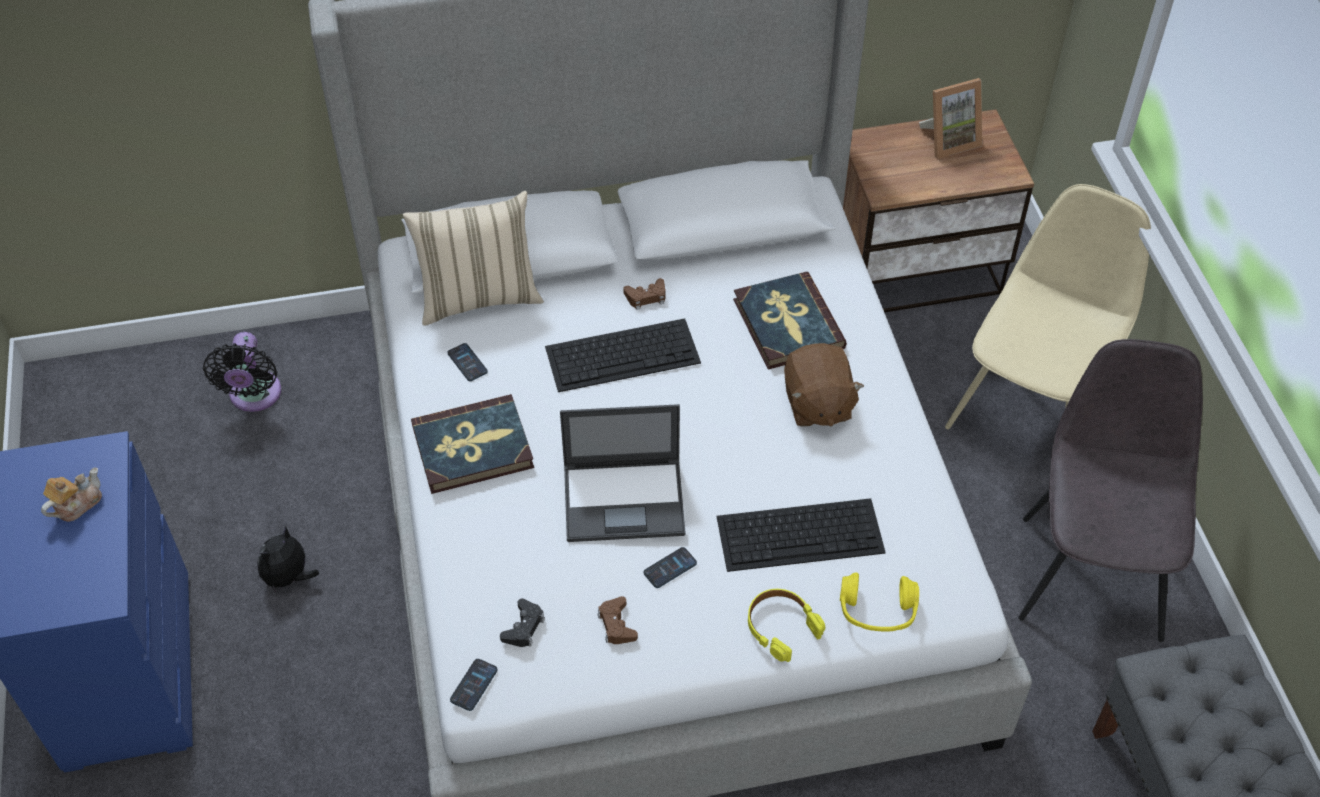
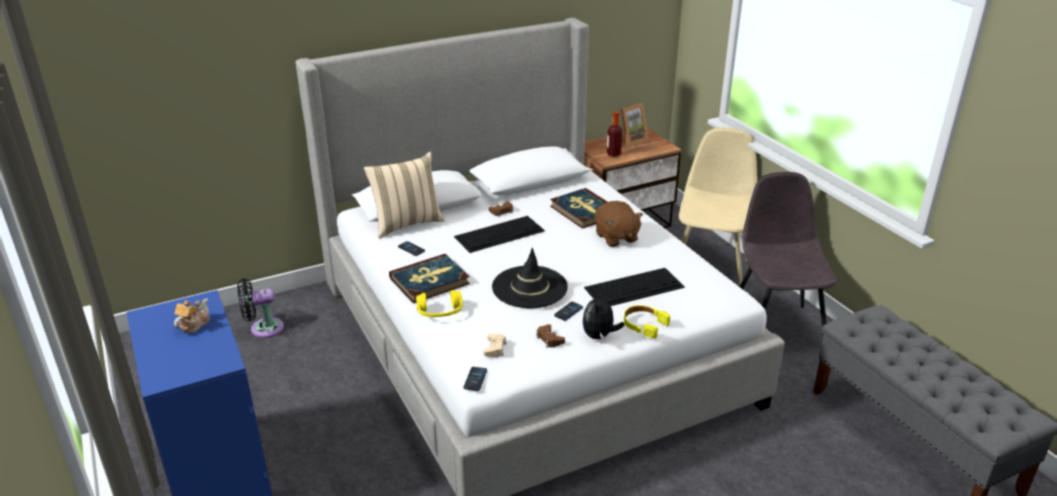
camera: 15 degrees left, 20 degrees down
(254, 396) = (263, 329): black fan -> black fan turned 90 degrees clockwise
(289, 578) = (312, 408): plush toy -> plush toy (599, 336)
(524, 627) = (495, 348): black game controller -> beige game controller
(625, 500) = (529, 287): laptop -> black hat
(877, 611) = (693, 310): yellow headphones -> yellow headphones (440, 312)
(901, 175) = (613, 154): none -> bottle

